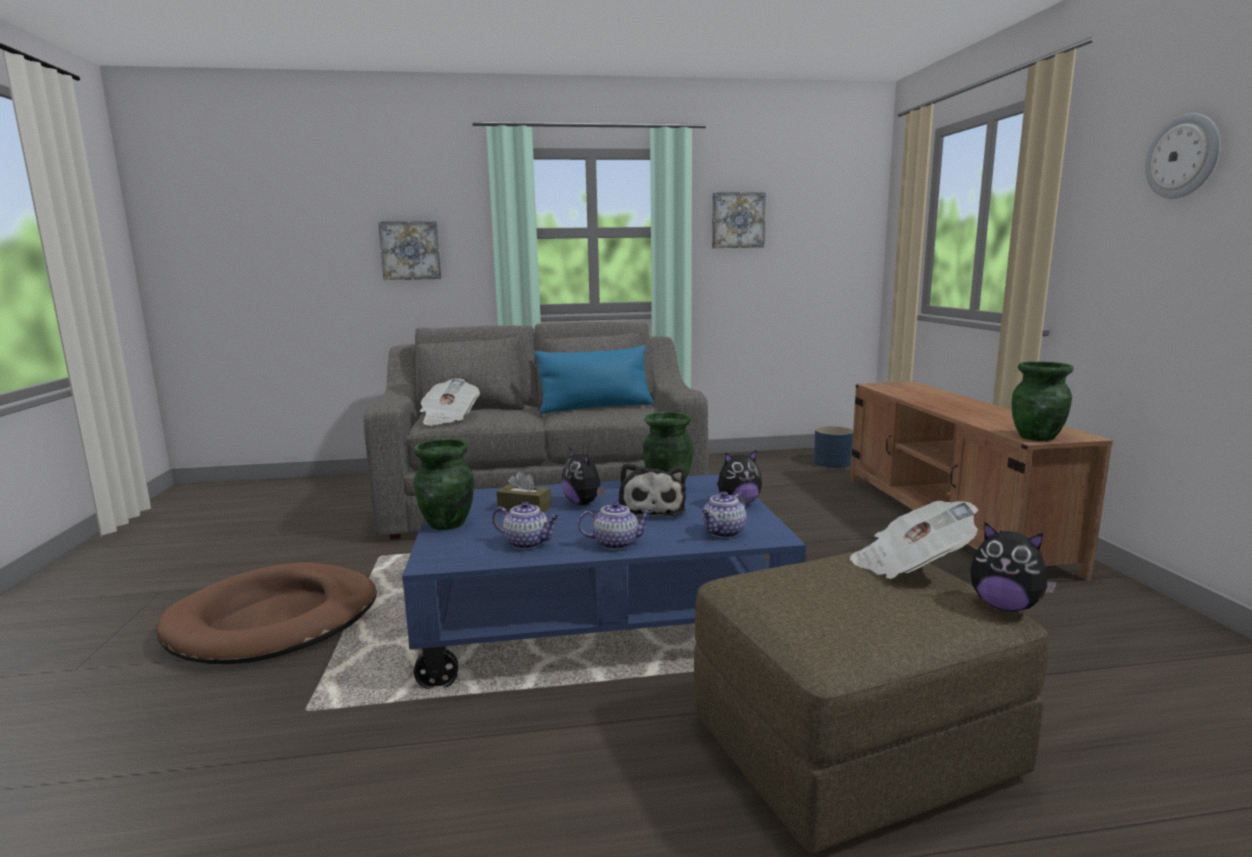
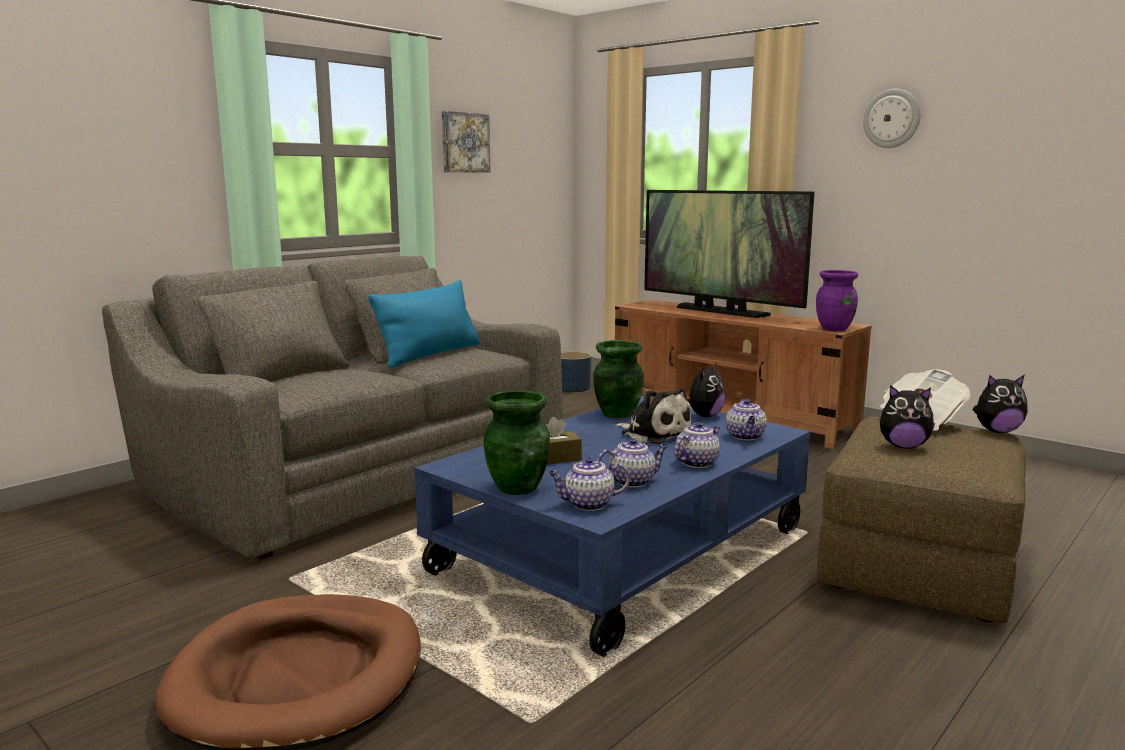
camera: 40 degrees left, 0 degrees up
(410, 250) = (97, 166): picture -> none
(448, 418) = (301, 388): newspaper -> none
(453, 551) = (588, 504): none -> teapot
(583, 503) = (590, 442): plush toy -> plush toy (903, 446)
(953, 401) = (720, 311): none -> television
(1037, 437) = (835, 329): green vase -> purple vase

